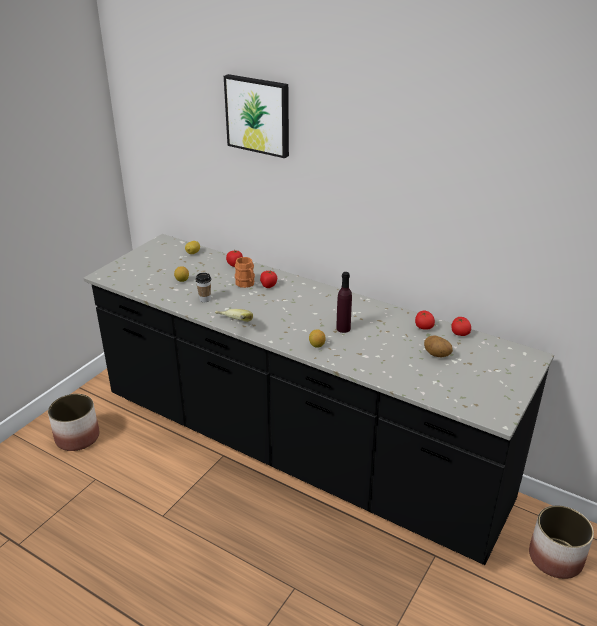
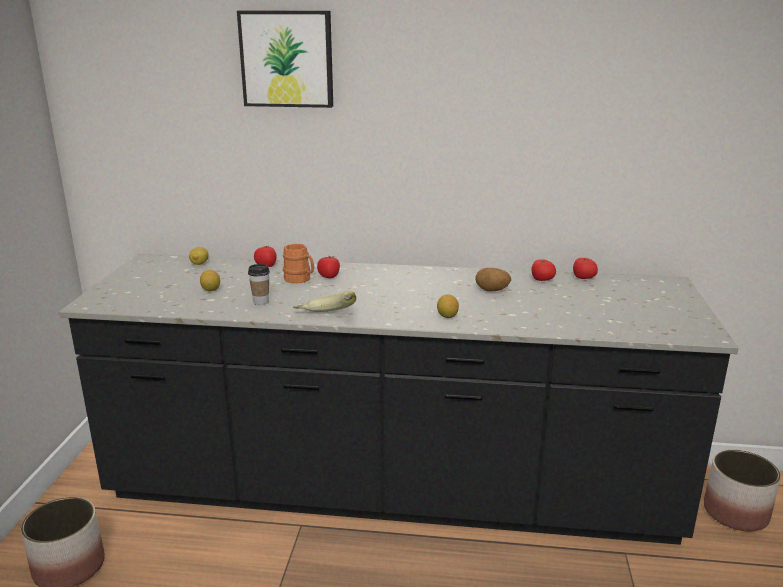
camera: 25 degrees left, 10 degrees down
(343, 328) = (459, 296): purple bottle -> none
(436, 355) = (583, 299): potato -> potato (492, 291)

